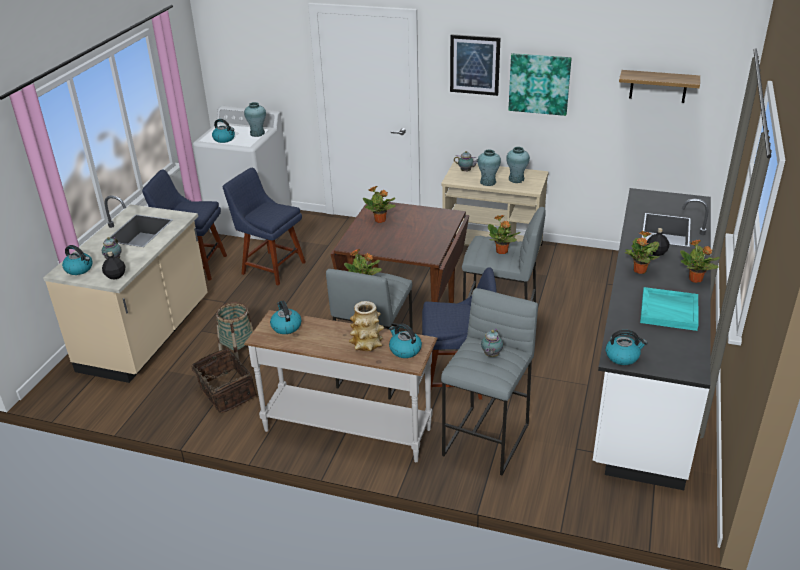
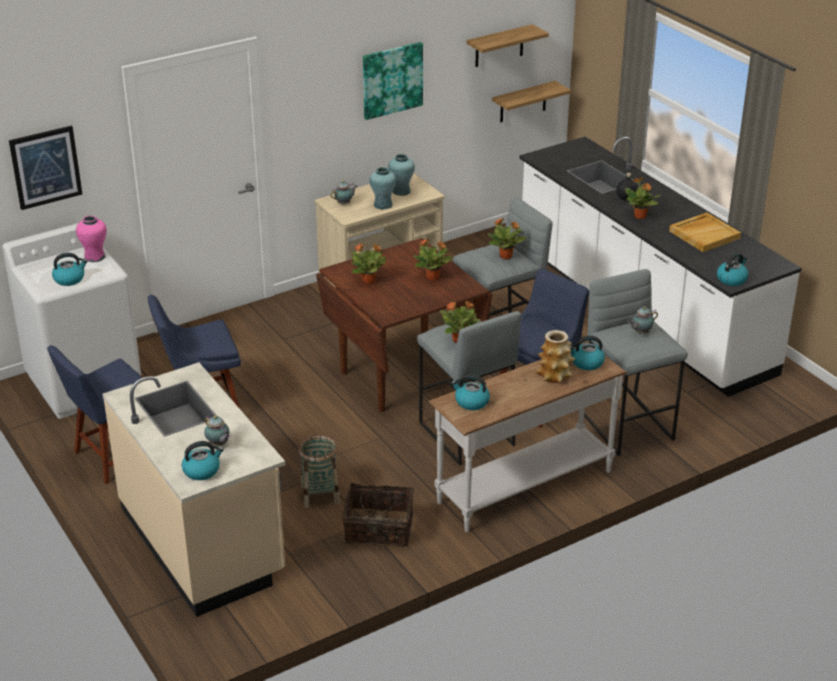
camera: 50 degrees left, 0 degrees up
(115, 276) = (254, 453): black bottle -> none
(257, 133) = (94, 257): turquoise vase -> pink vase
(474, 64) = (324, 80): picture -> picture (45, 167)
(491, 355) = (640, 332): teapot -> teapot turned 90 degrees clockwise
(669, 311) = (704, 234): turquoise tray -> beige tray
(680, 149) = (523, 102): none -> shelf
(695, 280) = (682, 204): potted plant -> potted plant (433, 277)

